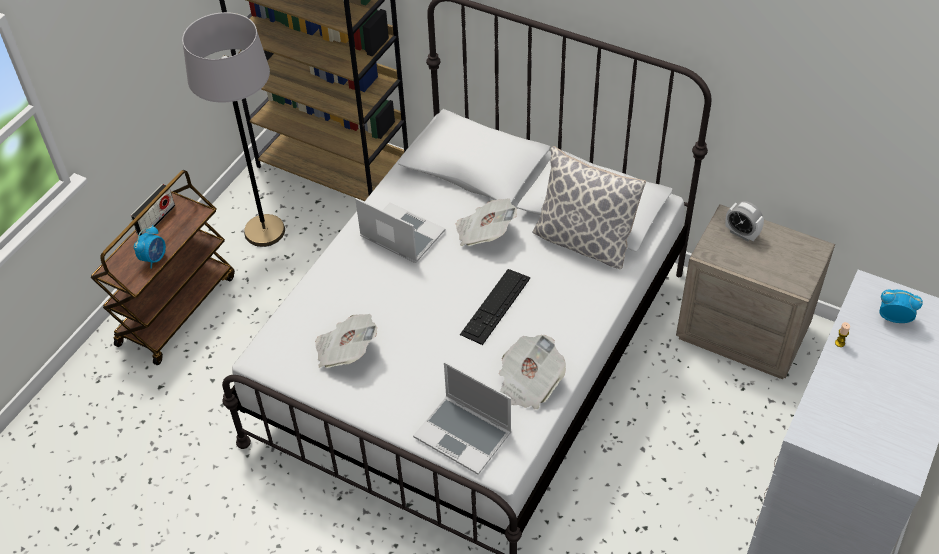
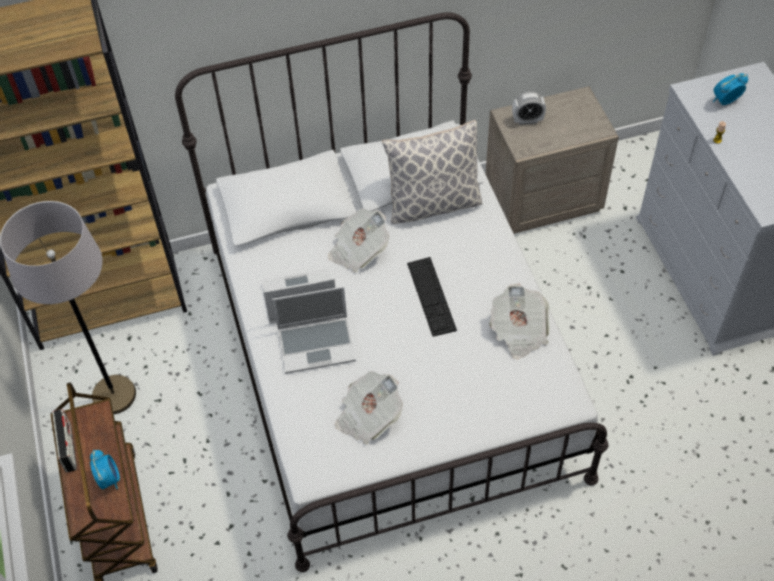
camera: 45 degrees left, 5 degrees up
(464, 435) = (522, 402): laptop -> laptop (317, 344)

